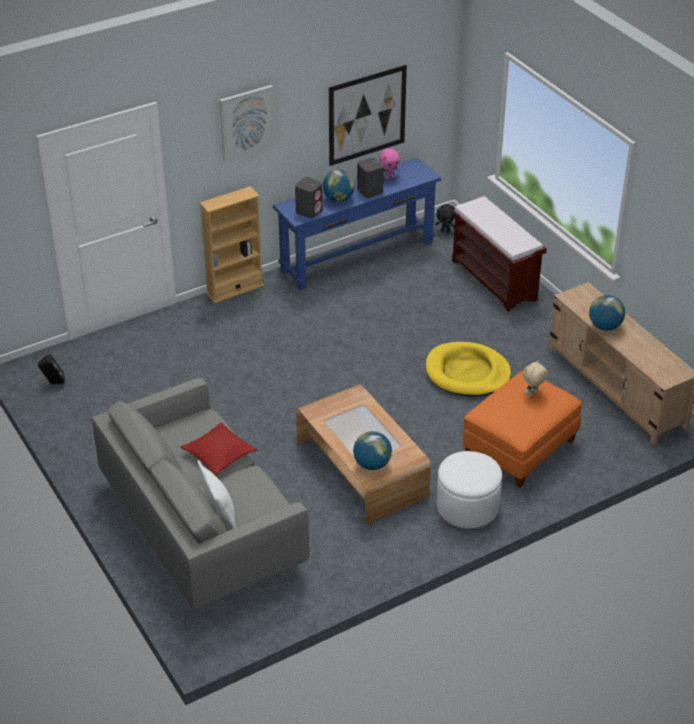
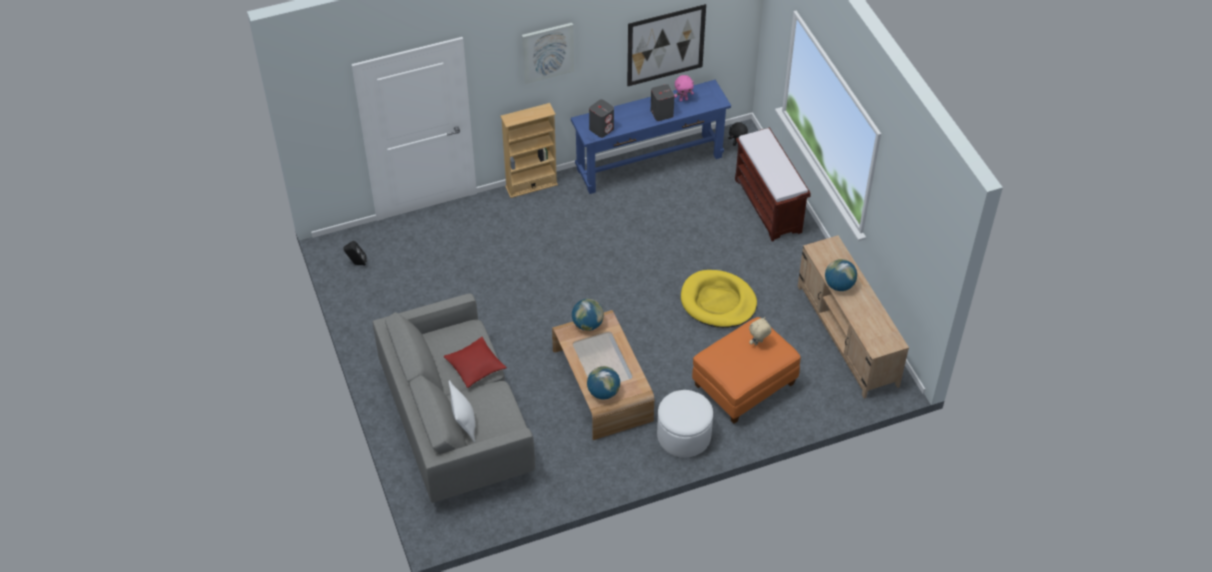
camera: 10 degrees right, 10 degrees up
(338, 199) = (631, 118): globe -> globe (588, 324)

